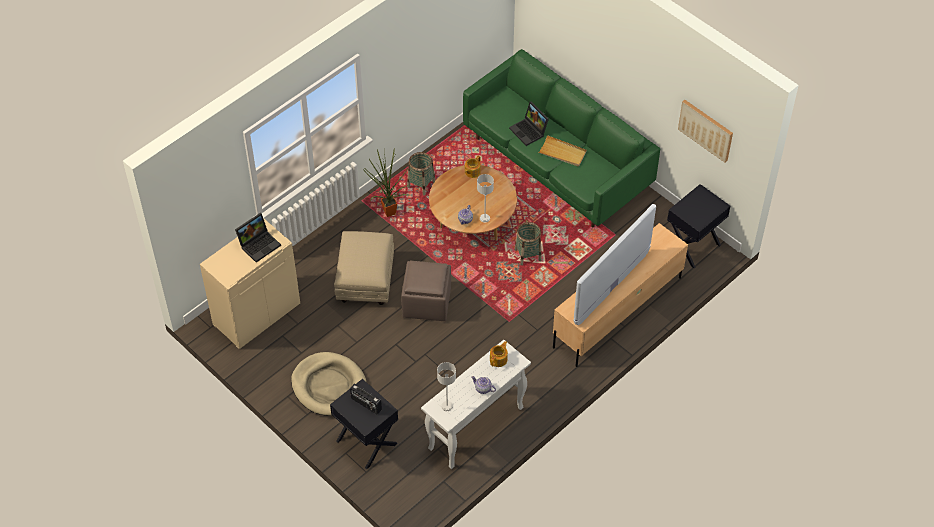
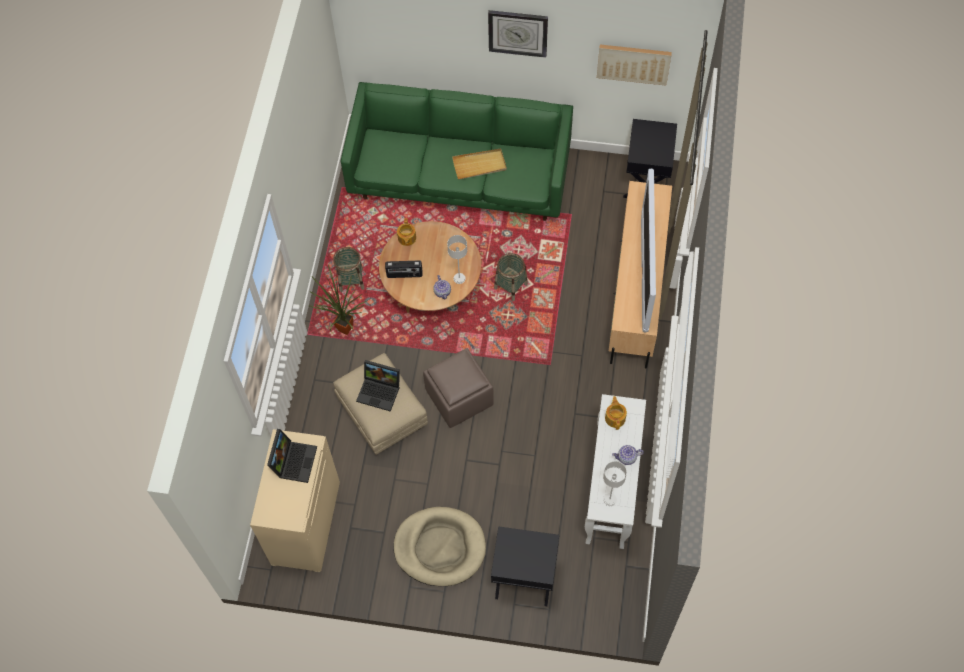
camera: 35 degrees left, 10 degrees up
(366, 404) = (525, 550): radio -> radio (404, 274)
(529, 131) = (430, 162): laptop -> laptop (380, 391)
(631, 59) = (518, 32): none -> wall clock

